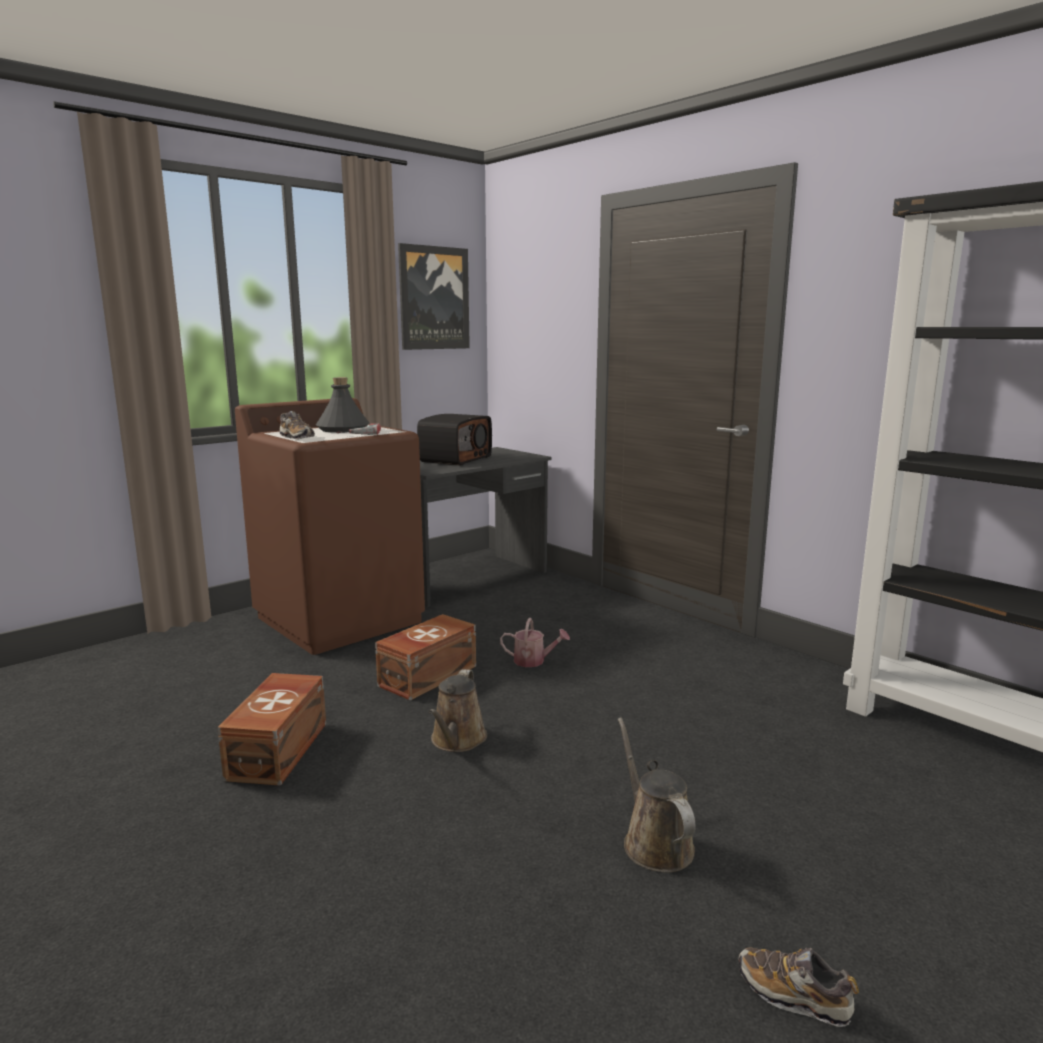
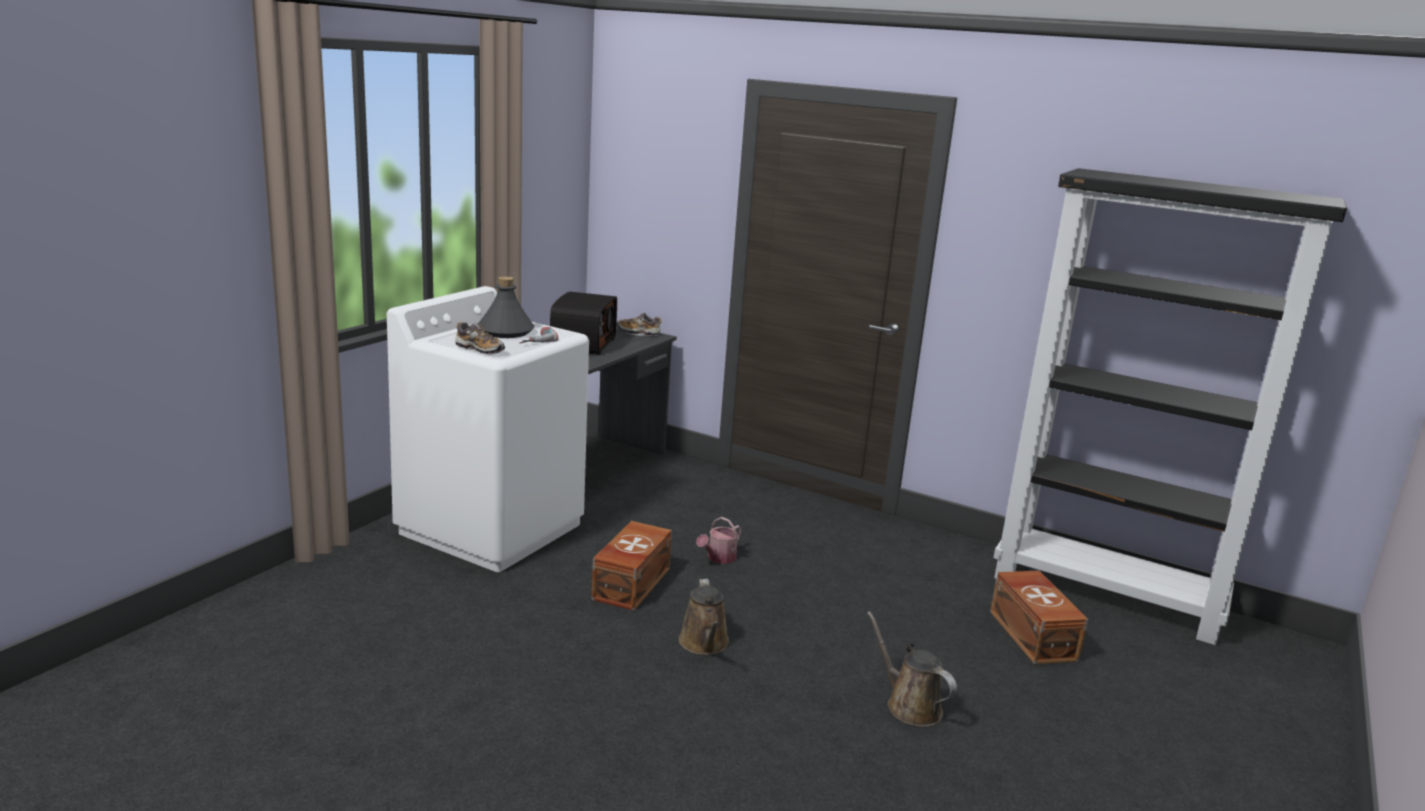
camera: 20 degrees left, 5 degrees up
(280, 749) = (552, 672): brown storage box -> brown storage box (1033, 634)
(340, 619) = (492, 528): brown washing machine -> white washing machine
(433, 298) = (546, 161): picture -> none
(534, 661) = (718, 558): watering can -> watering can turned 135 degrees clockwise
(793, 996) = (1045, 790): shoe -> shoe (638, 333)

